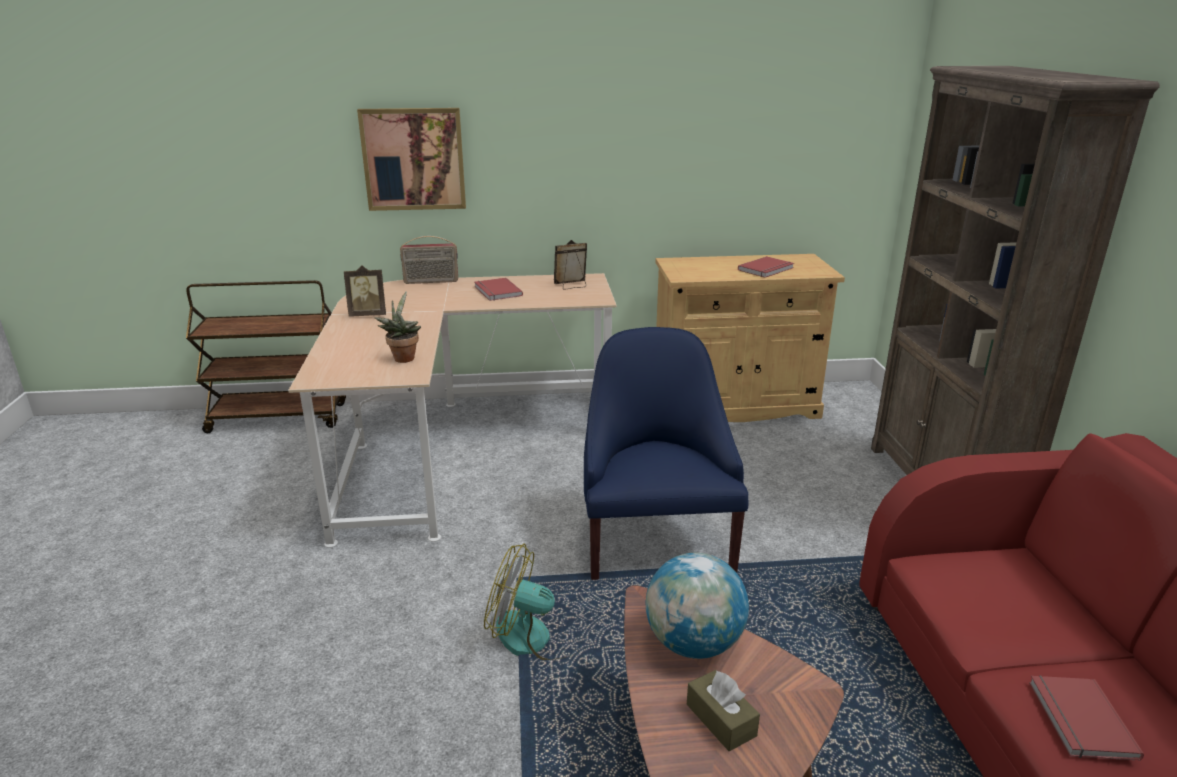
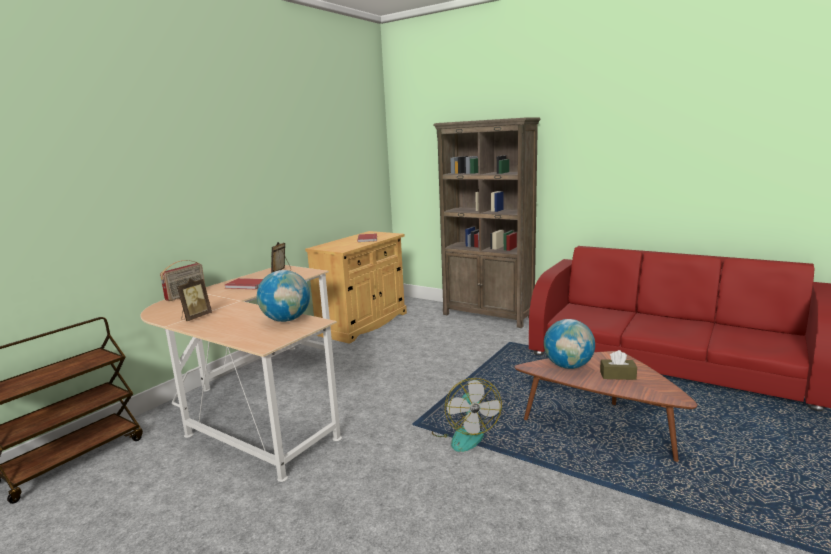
camera: 50 degrees left, 10 degrees down
(403, 357) = (286, 320): potted plant -> globe
(413, 159) = (154, 206): picture -> none
(536, 637) = (464, 434): fan -> fan turned 60 degrees counterclockwise
(655, 540) = (435, 379): blue armchair -> none
(1078, 720) = (658, 329): red book -> none

